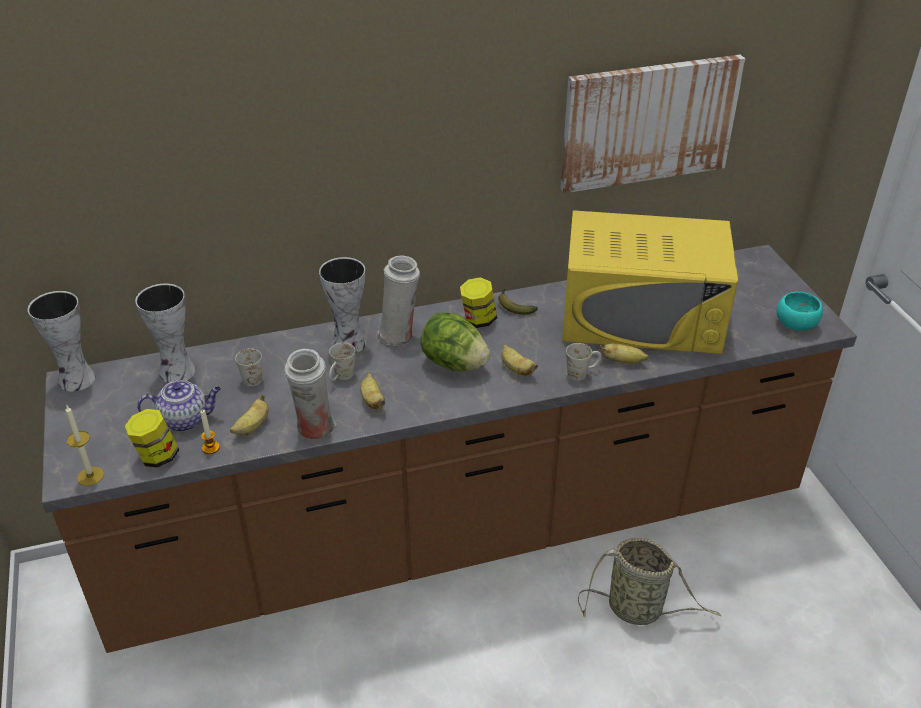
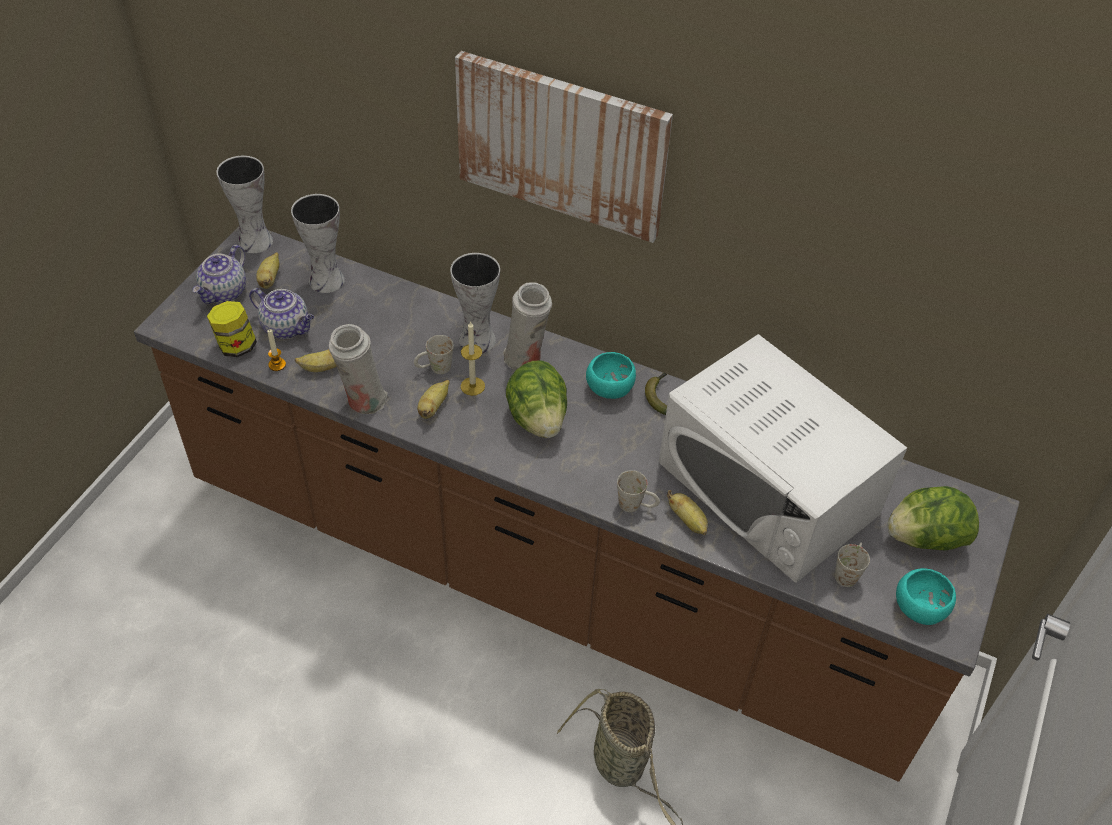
camera: 40 degrees right, 10 degrees up
(90, 476) = (180, 332): candle -> candle (472, 386)
(96, 427) = (225, 292): none -> teapot
(251, 376) = (372, 321): white mug -> white mug (848, 571)
(478, 320) = (610, 389): jar -> turquoise bowl
(516, 369) = (583, 461): banana -> banana (270, 279)
(641, 316) = (768, 488): yellow microwave -> white microwave
(648, 122) = (878, 284): picture -> picture (561, 145)
(751, 289) = (925, 538): none -> lettuce

